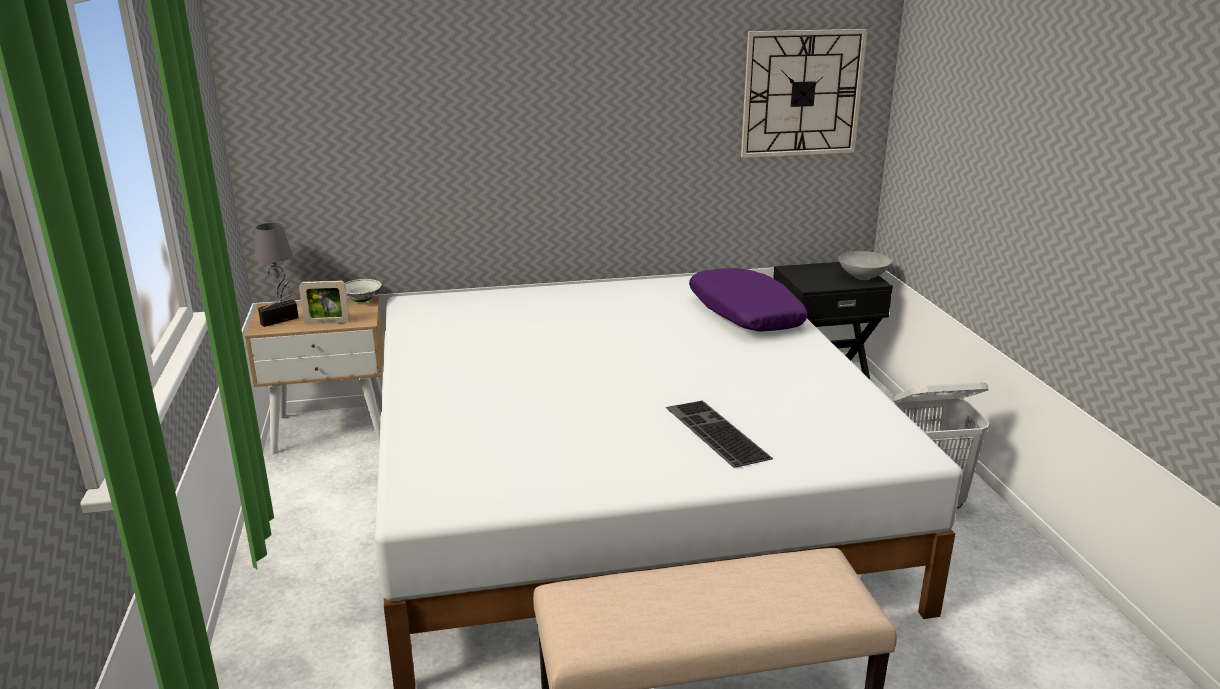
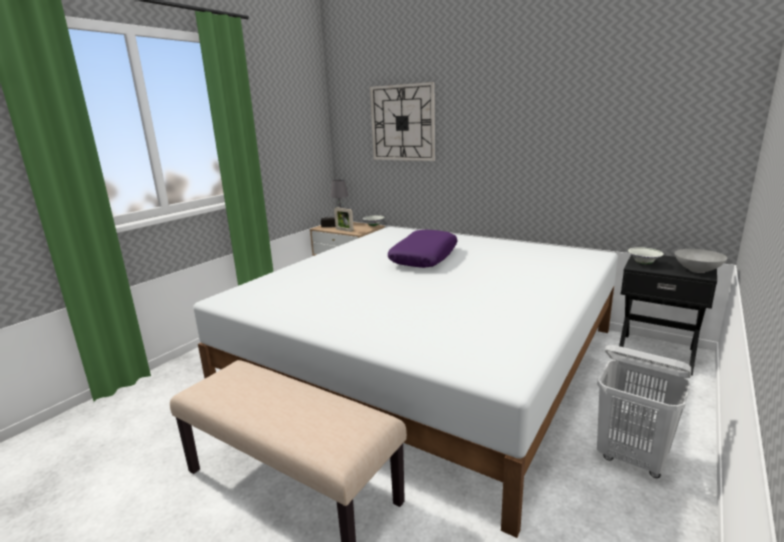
camera: 45 degrees right, 5 degrees down
(713, 433) = (401, 317): keyboard -> none
(744, 314) = (553, 270): purple pillow -> purple pillow (423, 257)
(802, 93) = (667, 114): wall clock -> wall clock (402, 123)
(808, 280) = (643, 263): none -> white bowl

